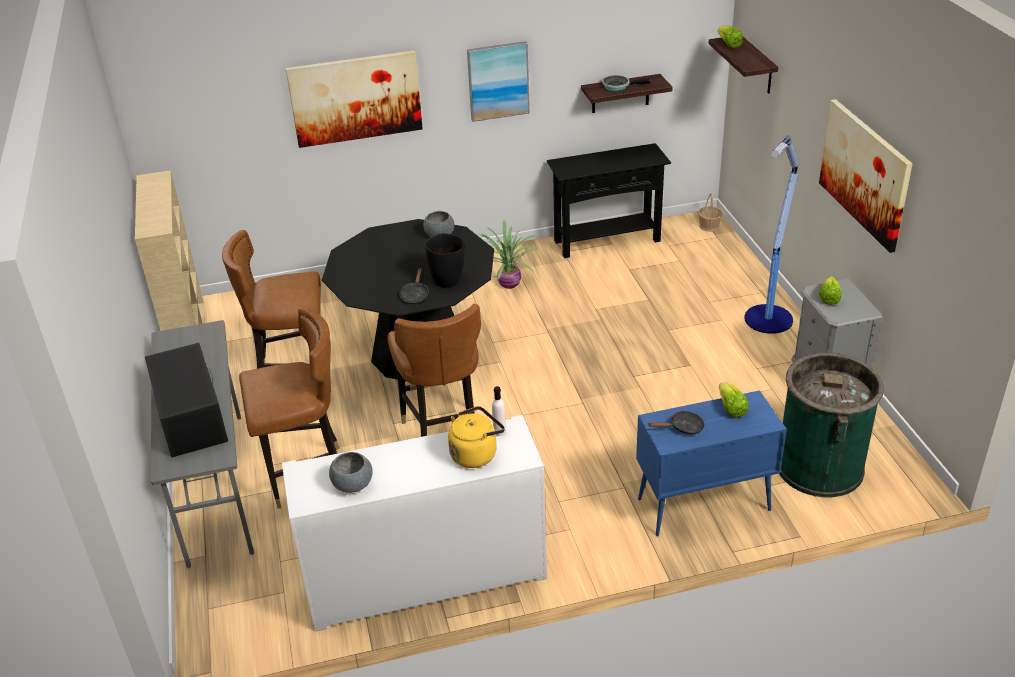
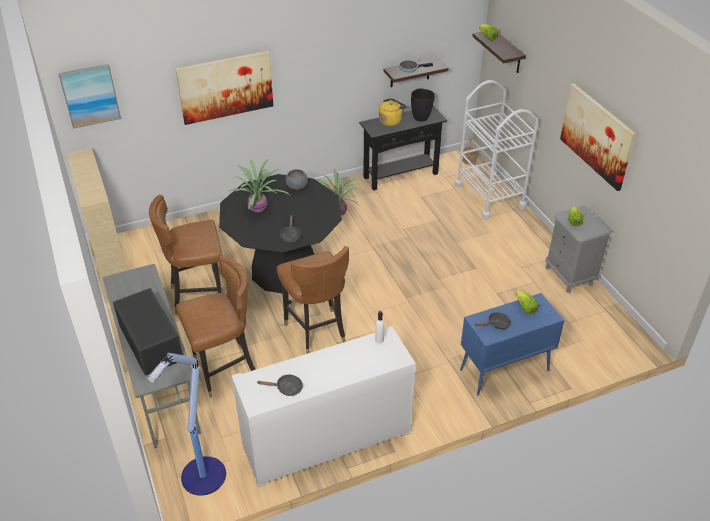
camera: 10 degrees left, 5 degrees up
(352, 484) = (286, 388): grey bowl -> black frying pan
(380, 261) = (259, 209): none -> potted plant
(447, 281) = (311, 223): black vase -> black vase (421, 118)
(476, 453) = (367, 358): yellow kettle -> yellow kettle (391, 121)
(498, 81) = (326, 68): picture -> picture (90, 95)
(729, 273) = (489, 196): none -> white cart
(768, 320) = (522, 231): floor lamp -> floor lamp (203, 477)
(819, 467) = (575, 337): green trash can -> none

